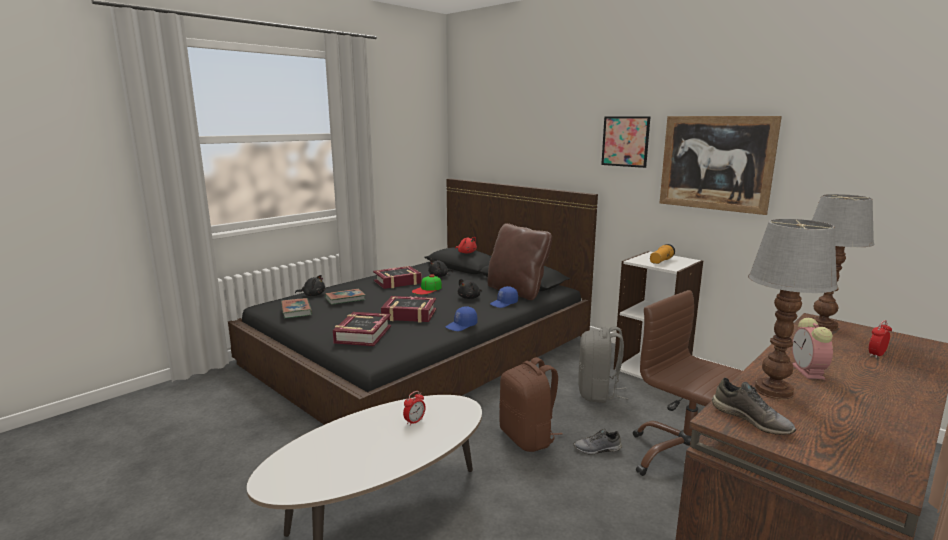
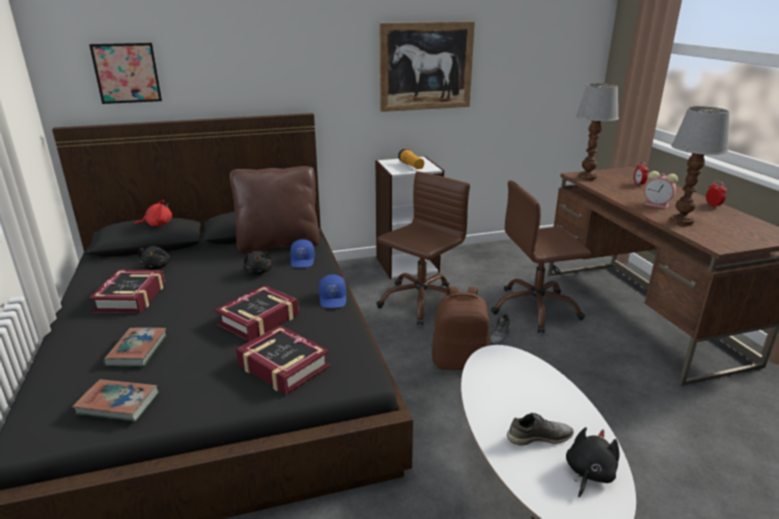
camera: 60 degrees left, 10 degrees up
(313, 295) = (61, 376): black plush toy -> black plush toy (588, 473)
(414, 421) = (513, 389): alarm clock -> alarm clock (713, 205)
(427, 289) = (193, 286): cap -> none
(598, 393) = (420, 301): grey backpack -> brown office chair
(625, 141) = (335, 51): picture -> picture (127, 73)
(752, 420) = (720, 239): grey shoe -> grey shoe (538, 437)

